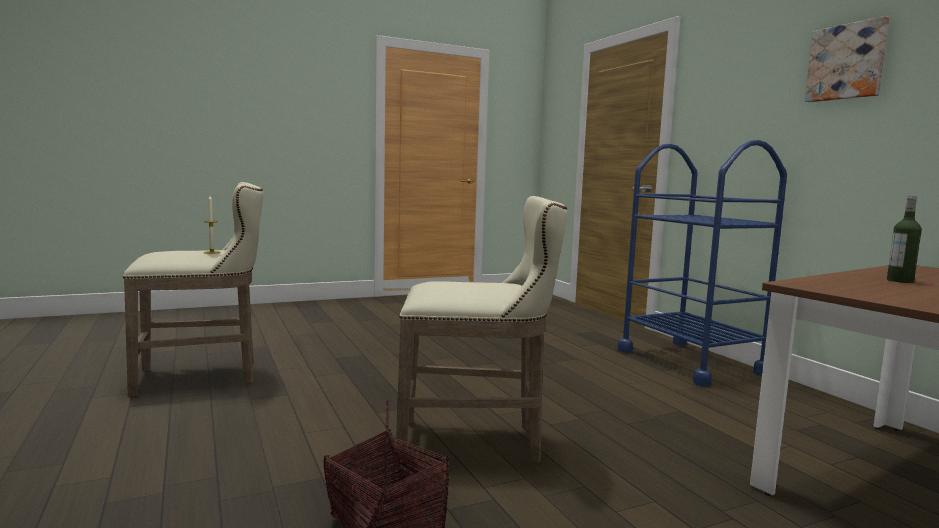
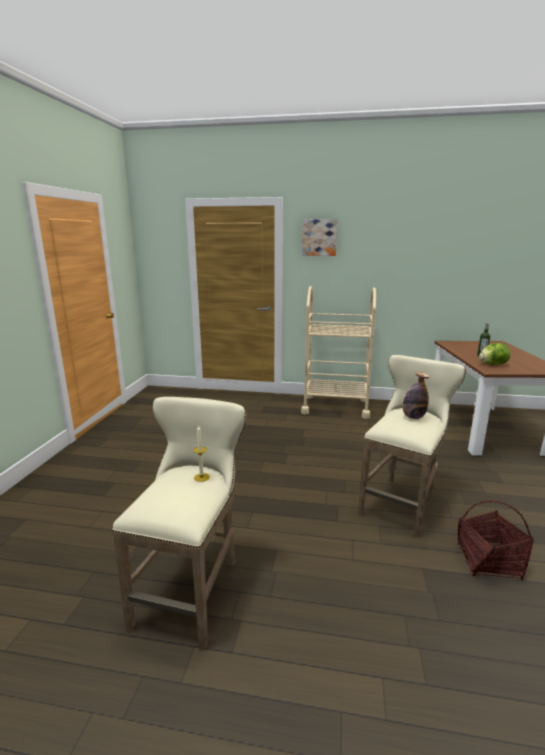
camera: 55 degrees left, 10 degrees up
(480, 284) = (413, 417): none -> bottle
(689, 362) = (335, 406): blue cart -> beige cart
(847, 62) = (398, 246): picture -> picture (319, 237)
(856, 285) = (492, 364): none -> lettuce

